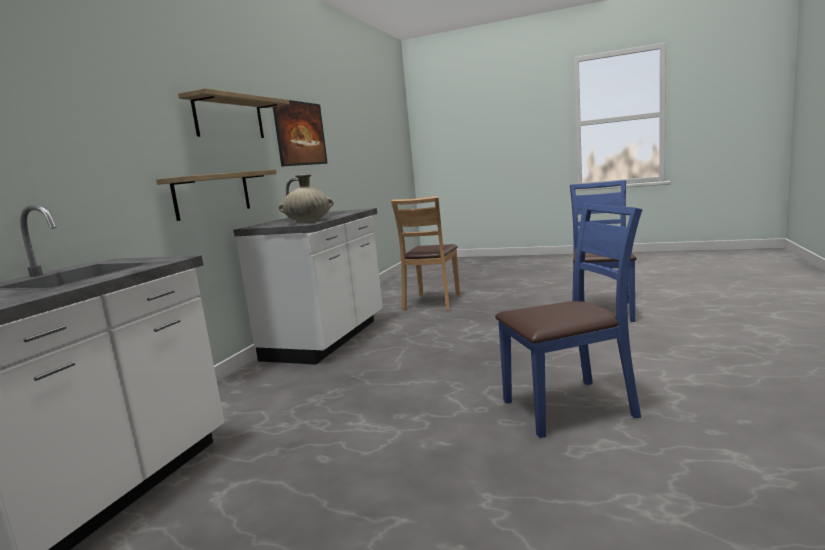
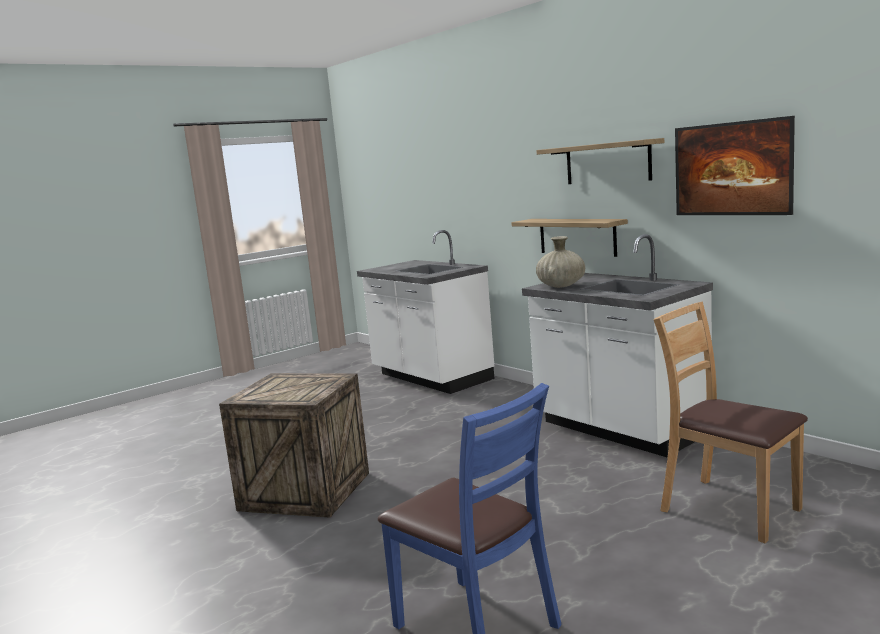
camera: 120 degrees right, 0 degrees up
(569, 407) = (303, 492): blue chair -> crate

